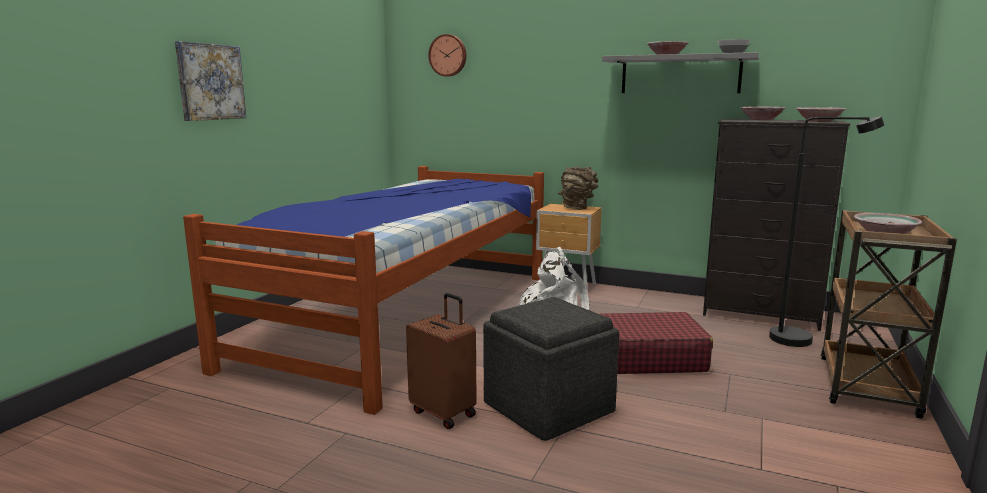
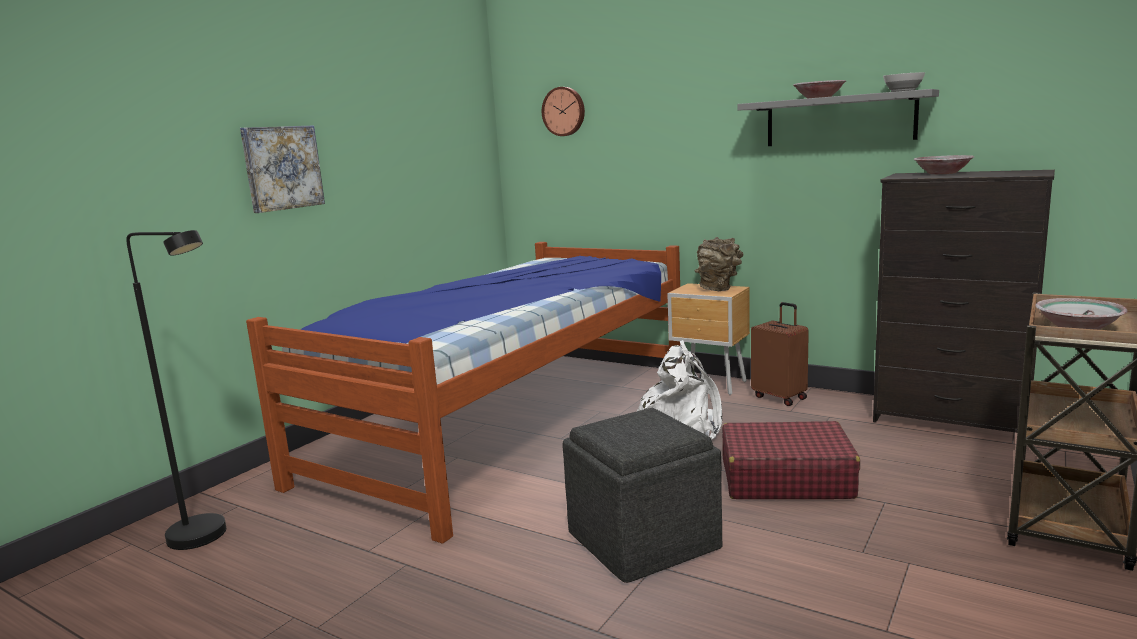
camera: 10 degrees right, 0 degrees up
(444, 413) = (520, 543): brown suitcase -> brown suitcase (780, 397)
(802, 340) = (998, 457): black floor lamp -> black floor lamp (208, 538)
(819, 121) = (1016, 173): bowl -> none

